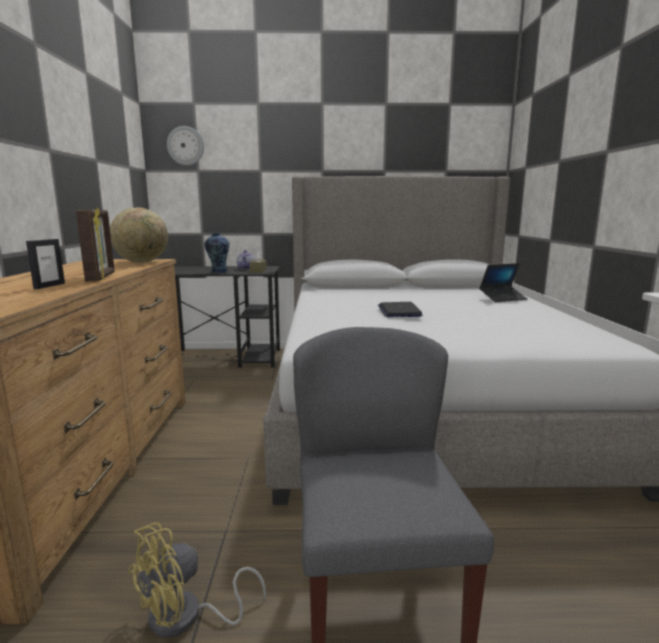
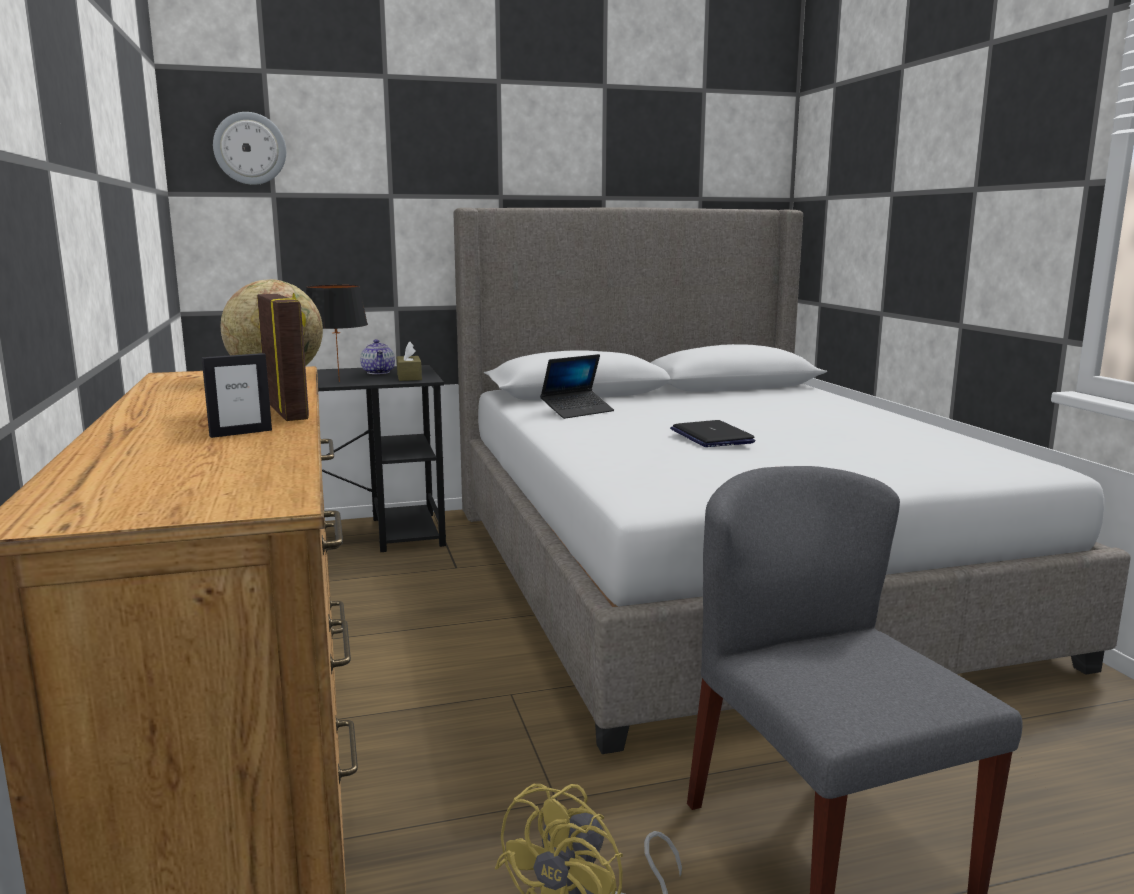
camera: 15 degrees left, 0 degrees up
(49, 286) = (241, 433): picture frame -> picture frame turned 60 degrees clockwise
(218, 272) = (338, 381): vase -> black table lamp
(502, 298) = (829, 406): laptop -> laptop (577, 411)

